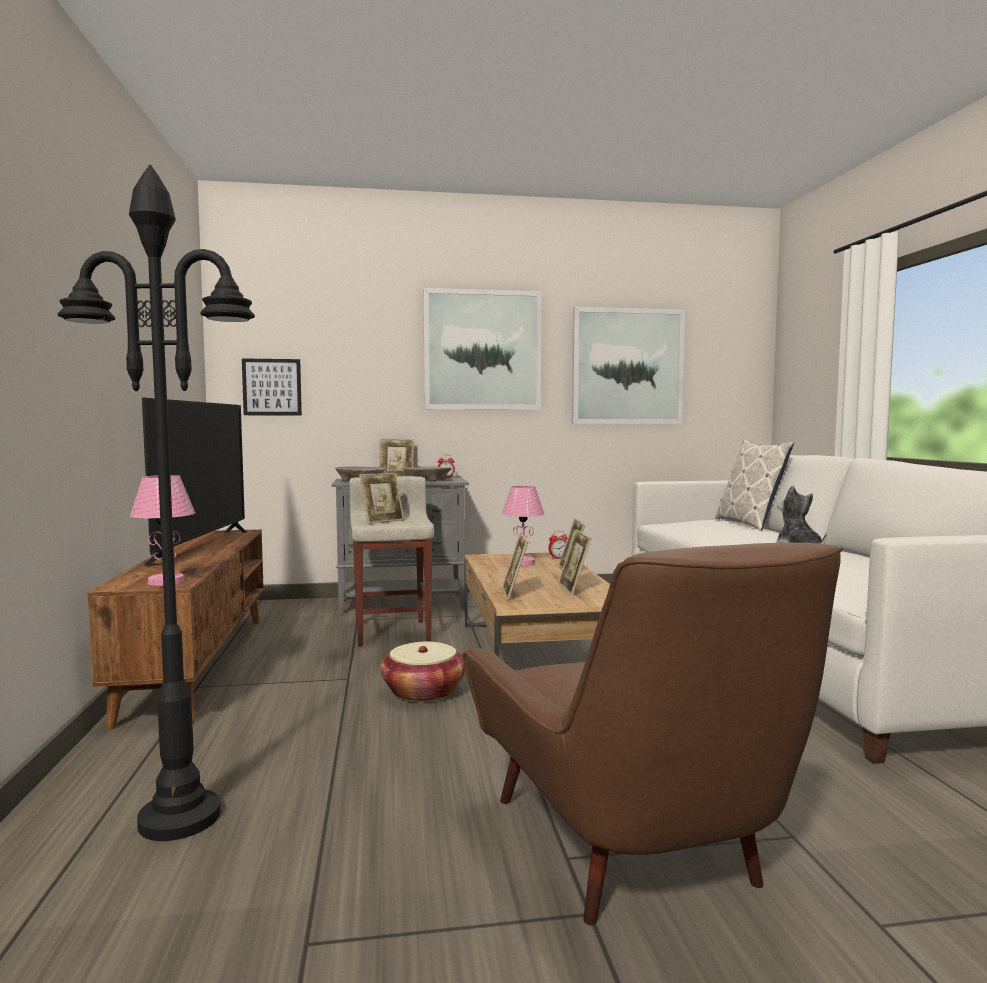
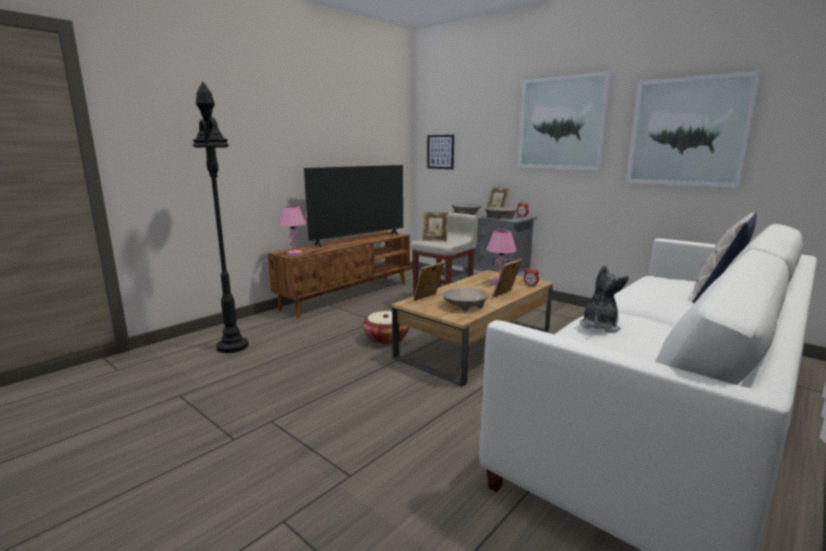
camera: 50 degrees right, 10 degrees up
(573, 589) = (465, 305): picture frame -> beige bowl
(637, 854) = (289, 436): brown armchair -> none

